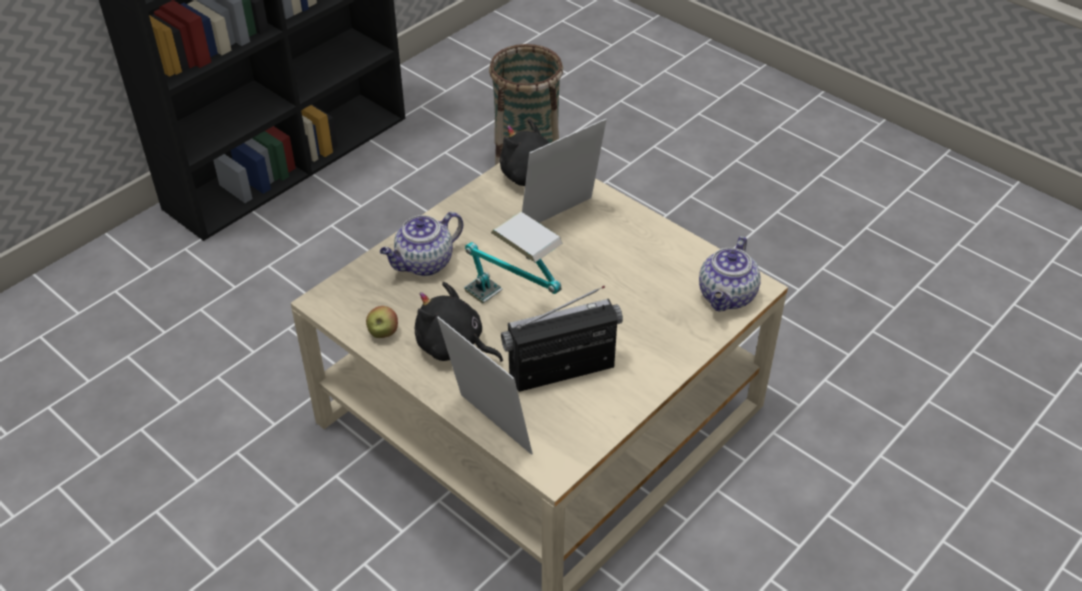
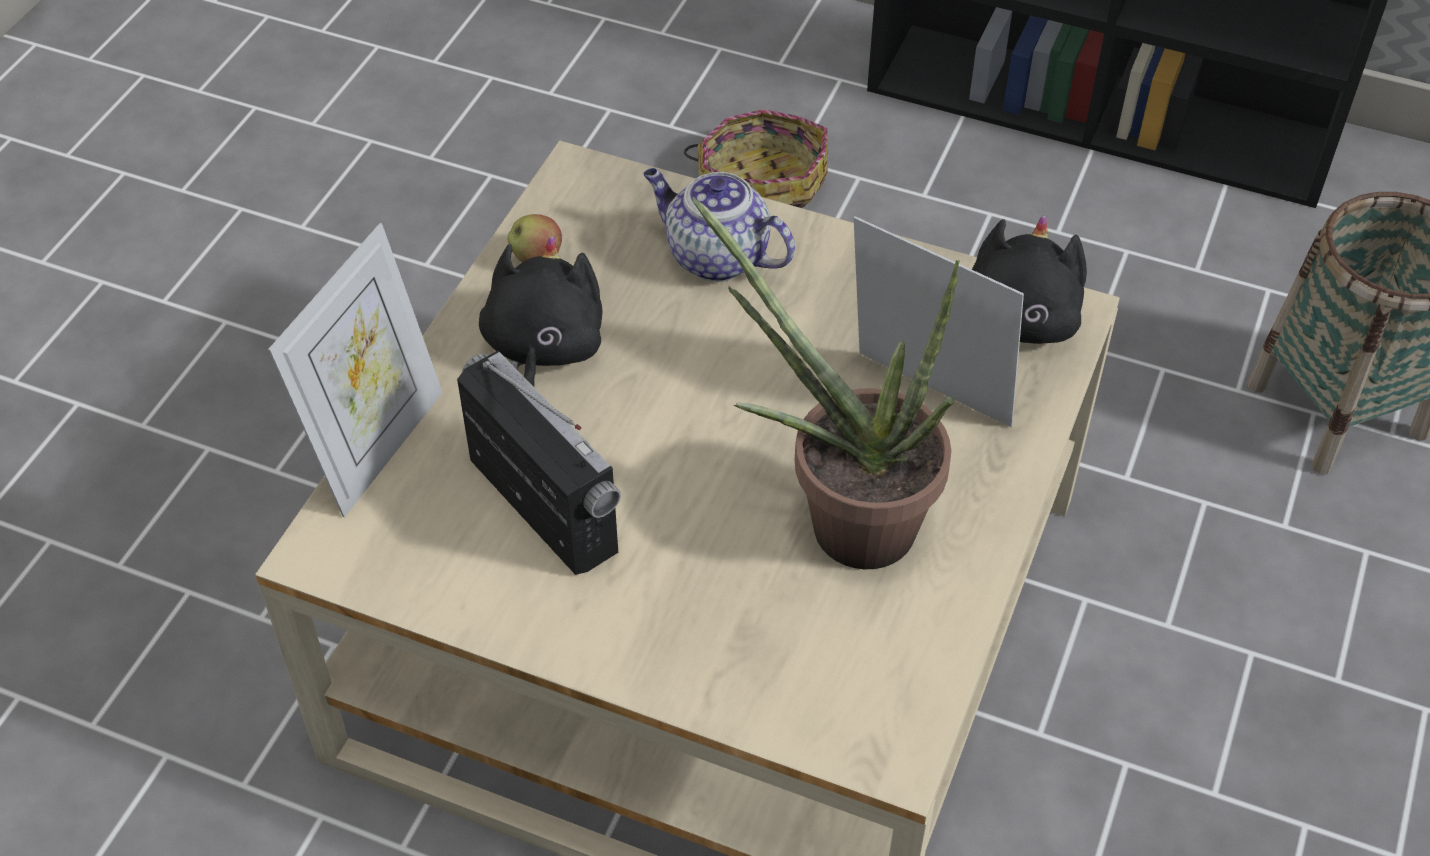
camera: 70 degrees right, 5 degrees up
(241, 305) = (762, 181): none -> basket
(513, 313) = (652, 403): table lamp -> none
(620, 267) = (841, 520): none -> potted plant
(727, 297) = (841, 712): teapot -> none

